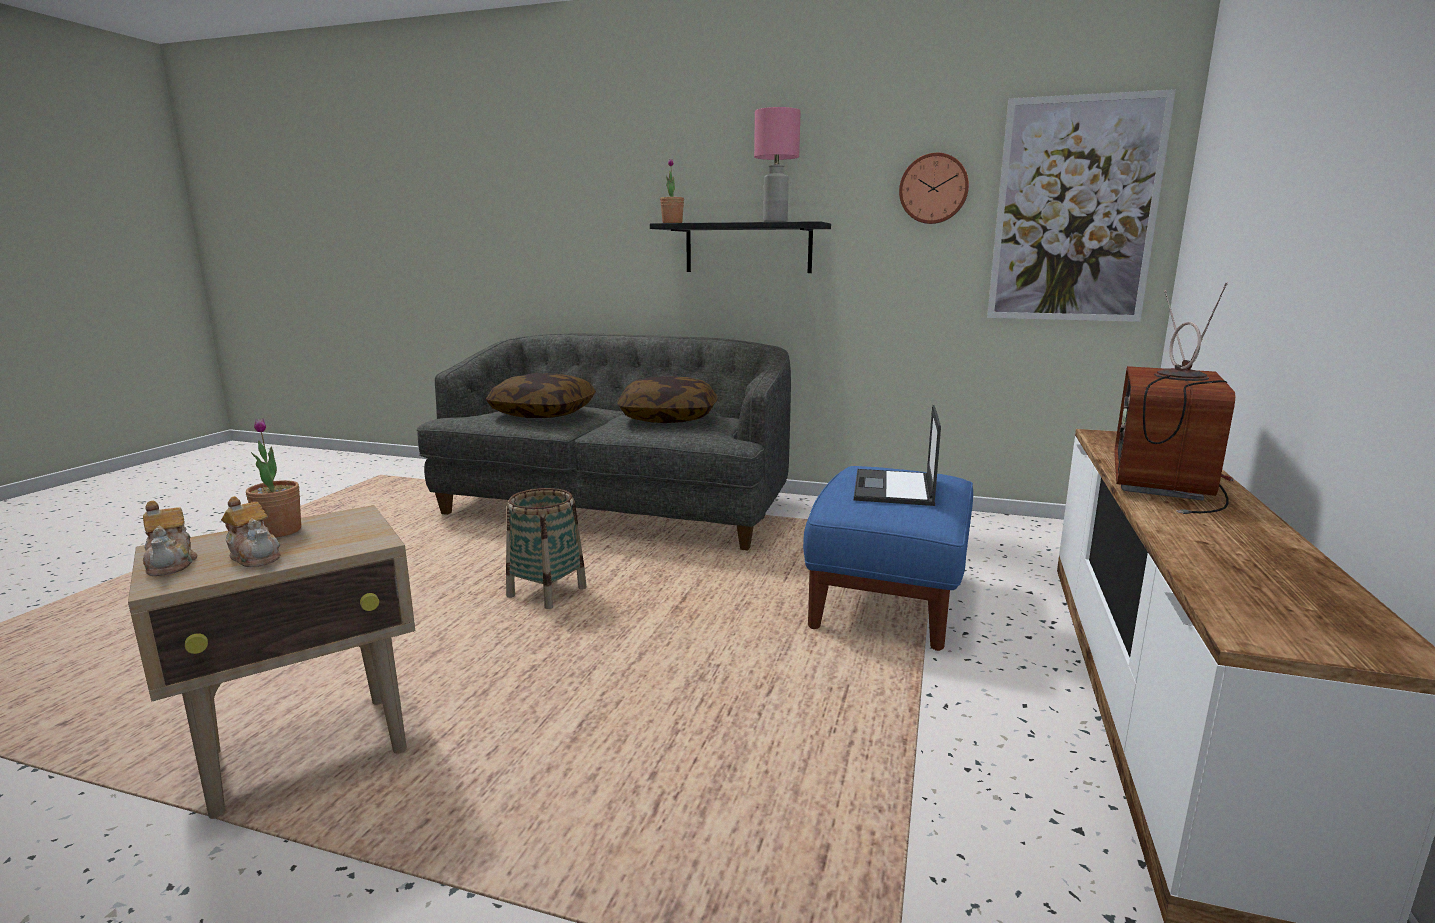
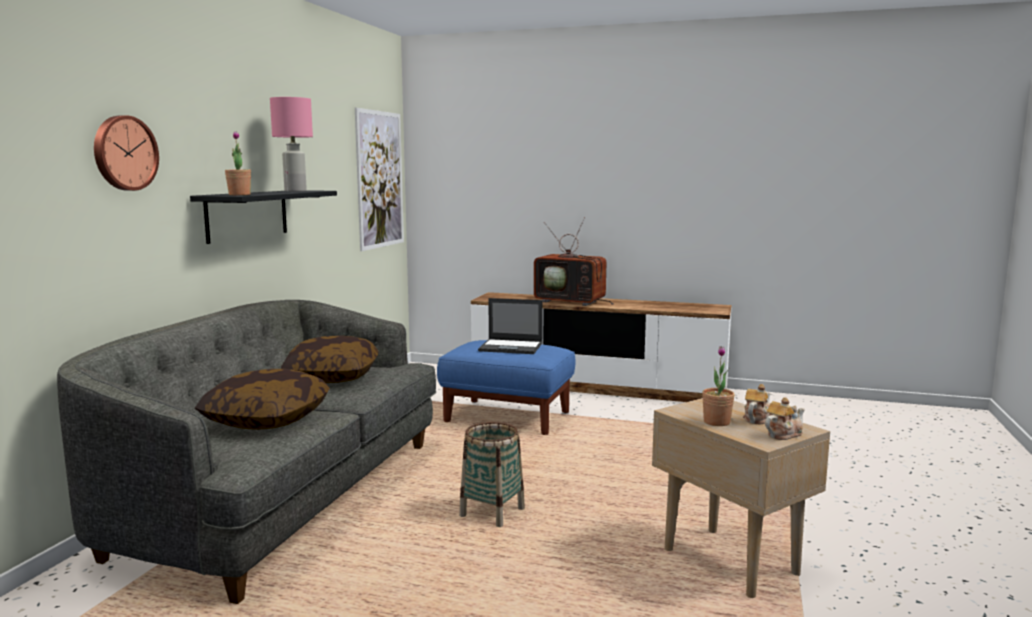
camera: 90 degrees left, 5 degrees down
(933, 189) = (334, 164): wall clock -> wall clock (124, 153)

